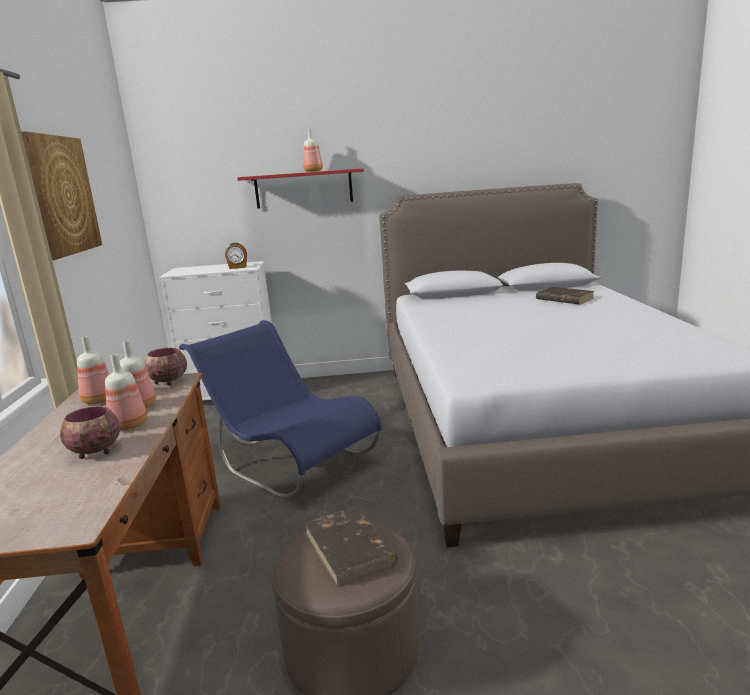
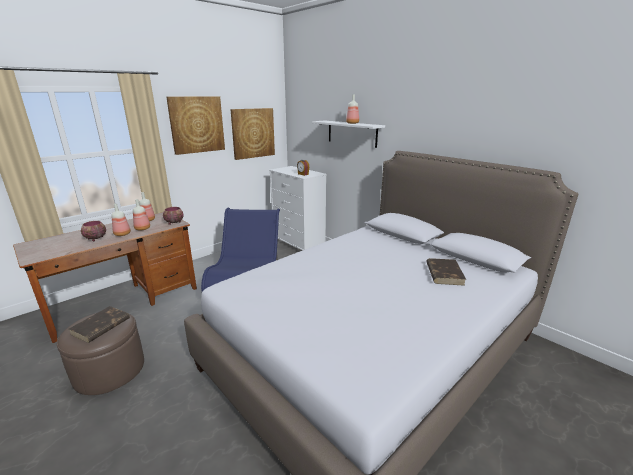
camera: 50 degrees right, 5 degrees up
(117, 213) = (253, 133): none -> picture
(303, 188) = (352, 133): red shelf -> white shelf

